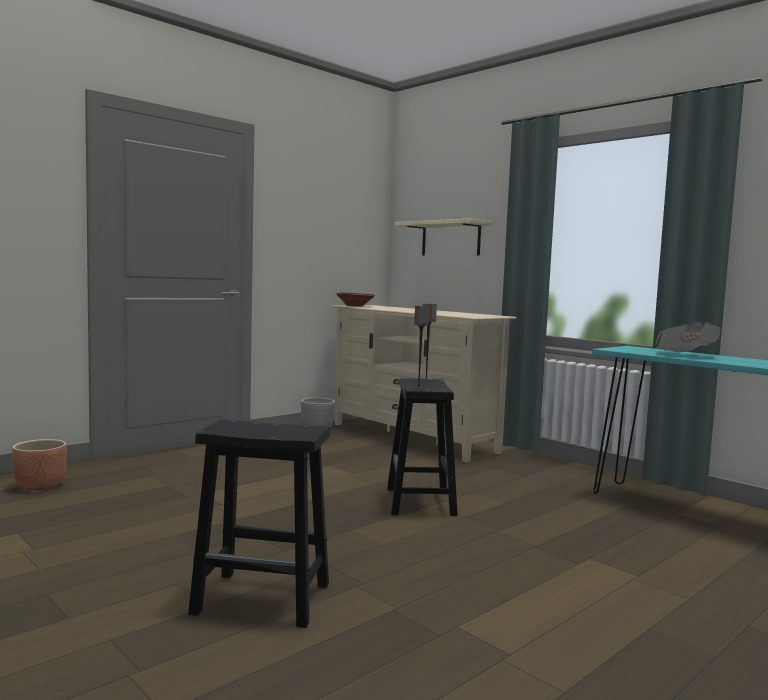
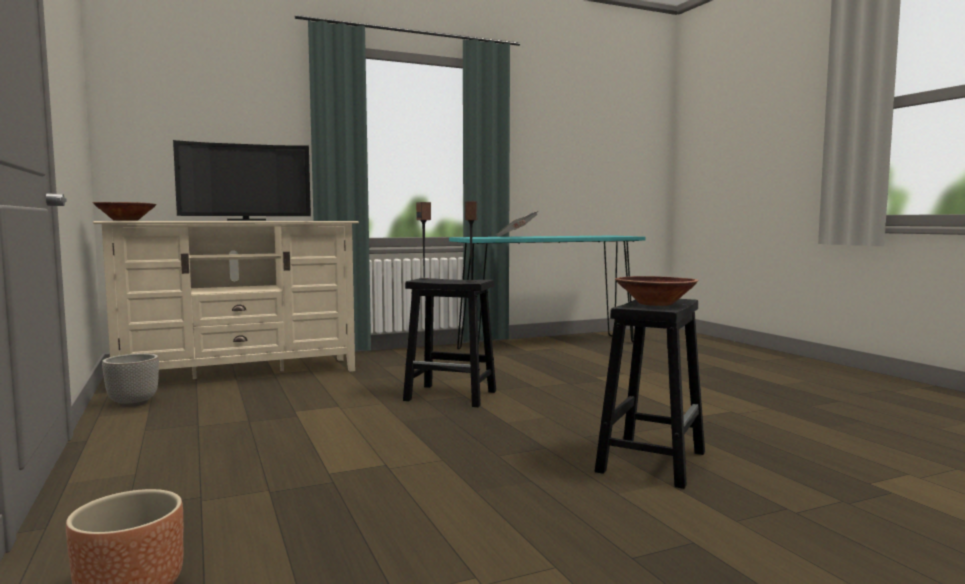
camera: 70 degrees left, 0 degrees up
(262, 429) = (655, 304): none -> brown bowl
(413, 311) = (245, 220): none -> television
(450, 239) = (214, 136): beige shelf -> none

